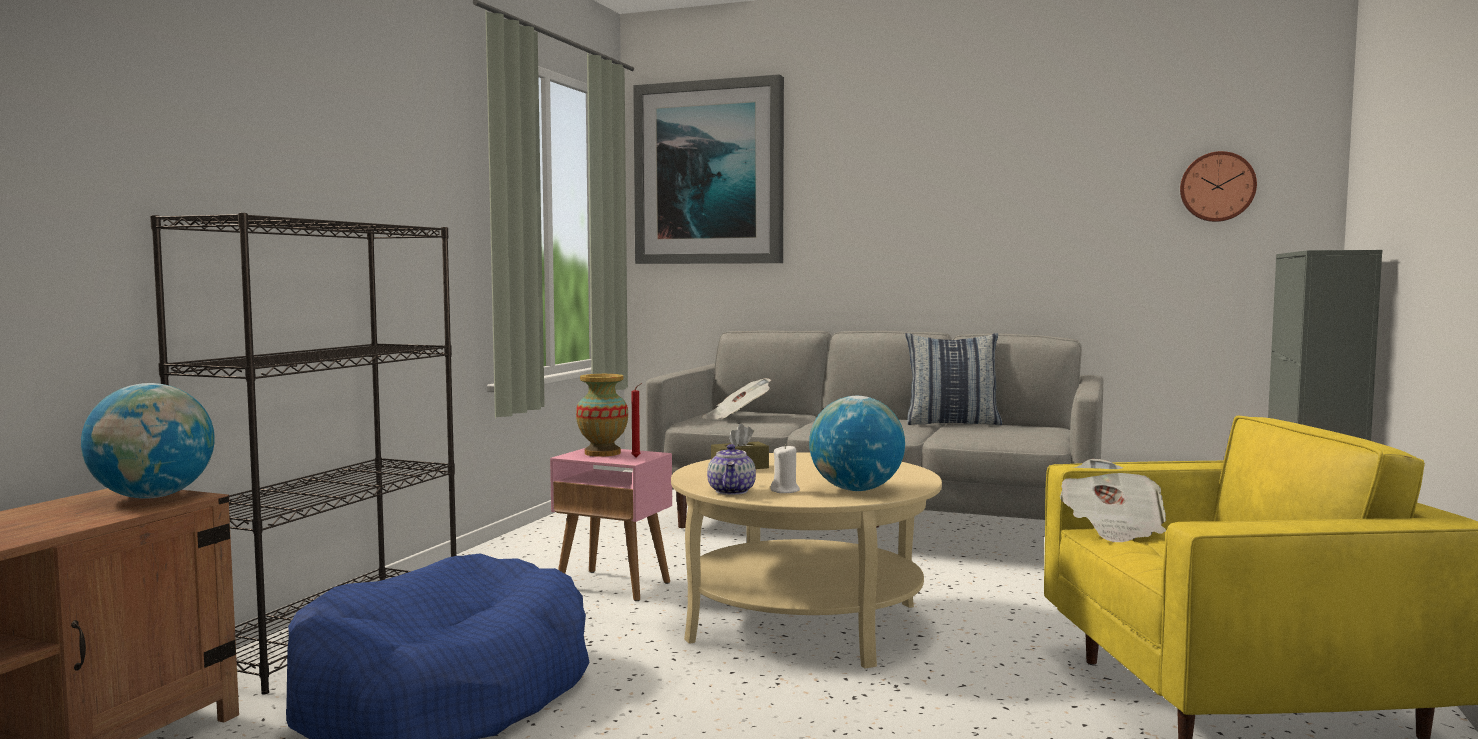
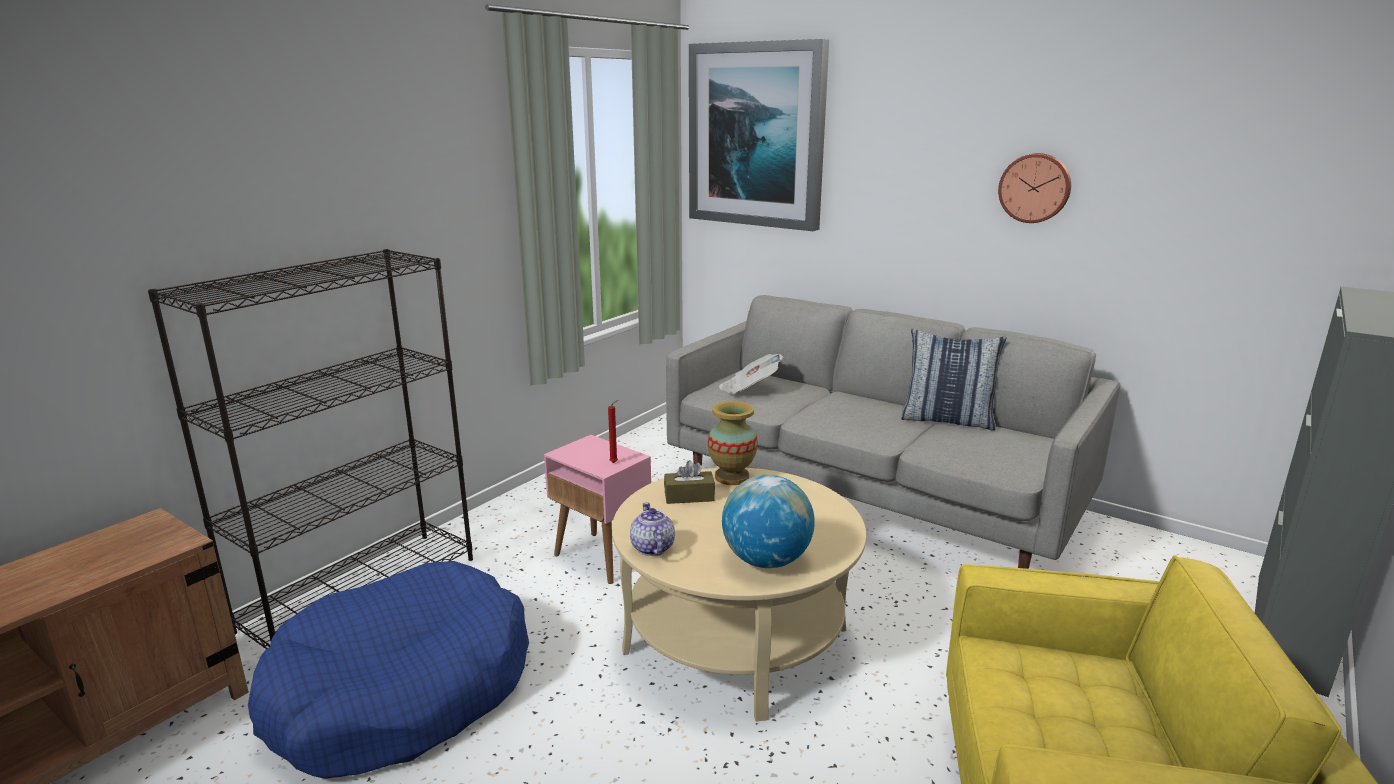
camera: 15 degrees right, 15 degrees up
(152, 497) = (157, 539): globe -> none
(602, 453) = (591, 451): vase -> vase (732, 477)
(732, 491) = (651, 547): teapot -> teapot turned 150 degrees clockwise
(785, 491) = (699, 553): white candle -> none
(1112, 529) = (1005, 653): newspaper -> none
(1217, 187) = (1290, 193): wall clock -> wall clock (1035, 188)

